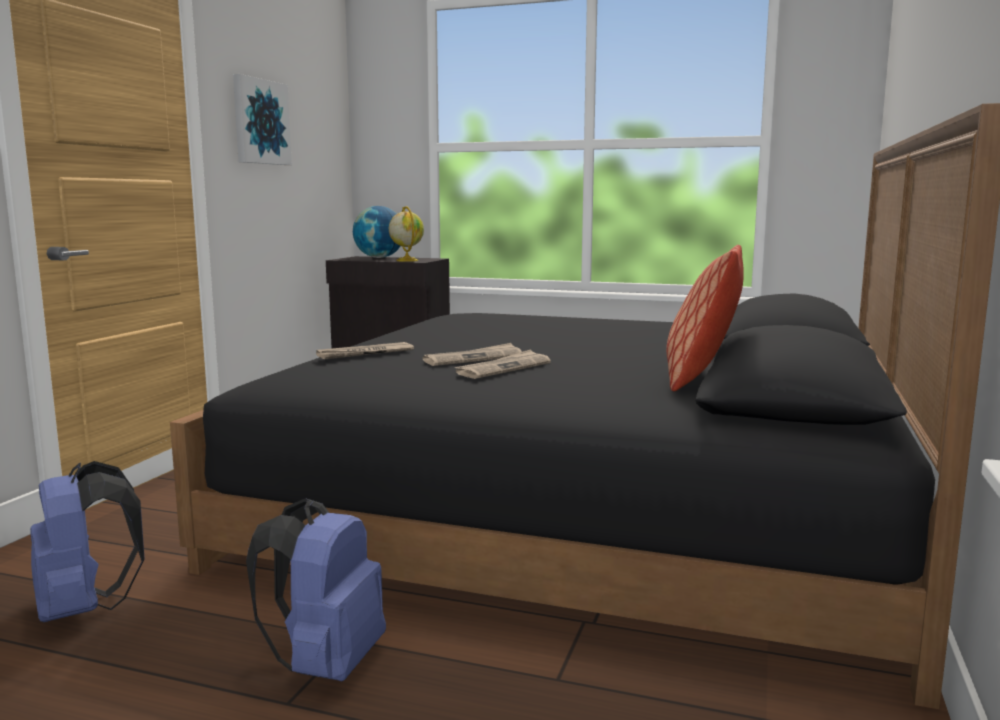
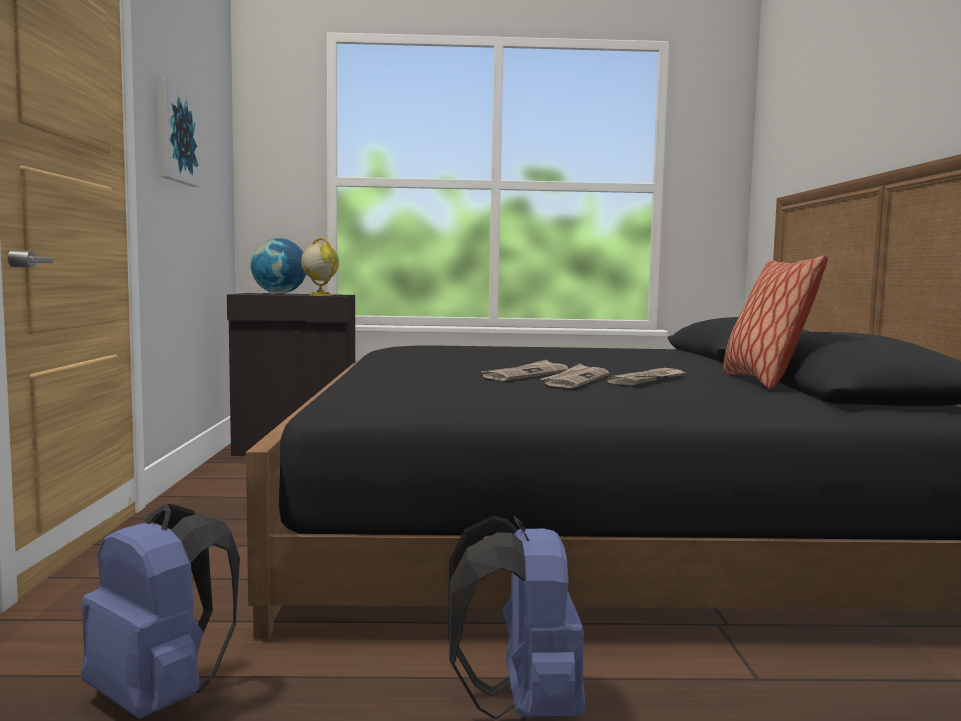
camera: 20 degrees left, 5 degrees down
(365, 354) = (403, 374): newspaper -> newspaper (648, 380)

